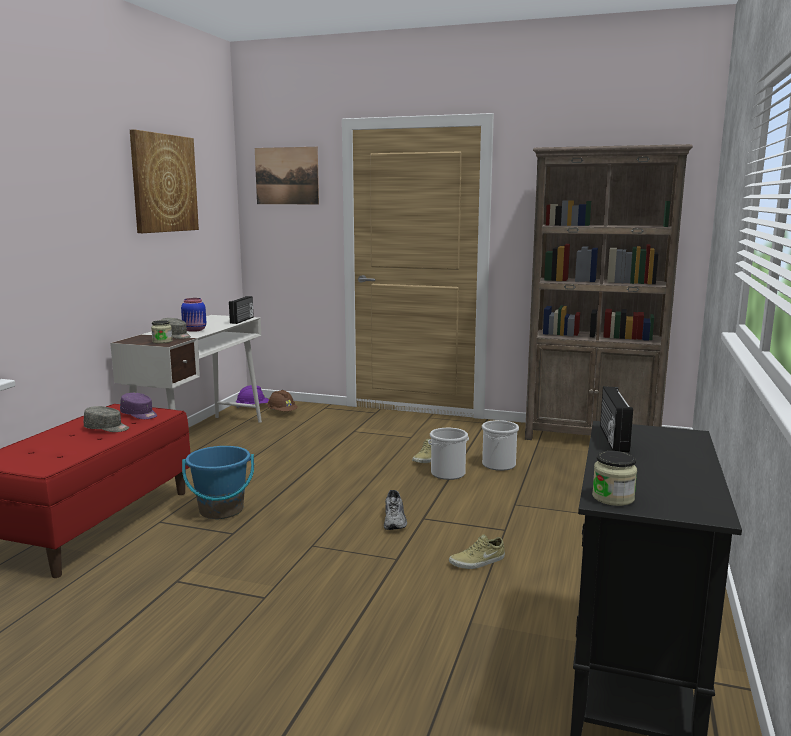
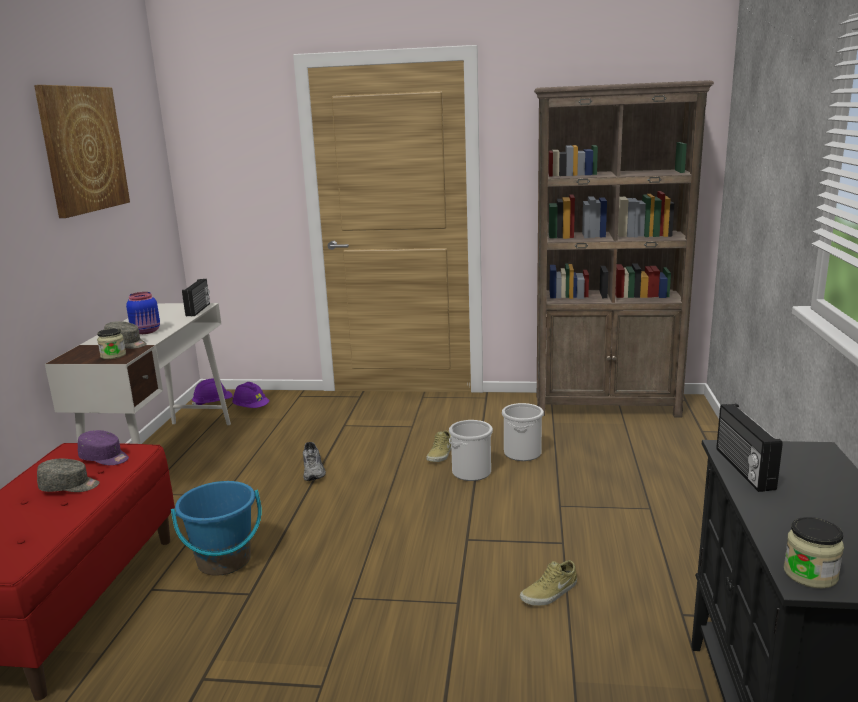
camera: 10 degrees left, 5 degrees up
(282, 412) = (251, 408): brown hard hat -> purple hard hat
(286, 176) = (228, 126): picture -> none
(395, 520) = (437, 547): grey shoe -> grey shoe (314, 471)

